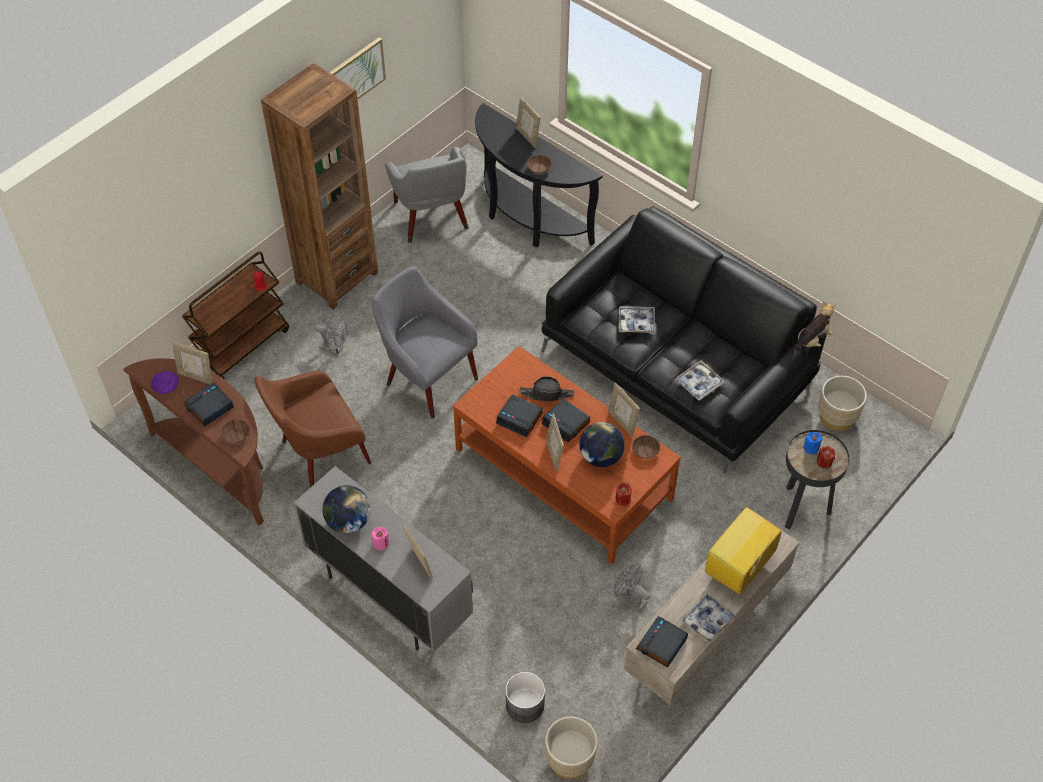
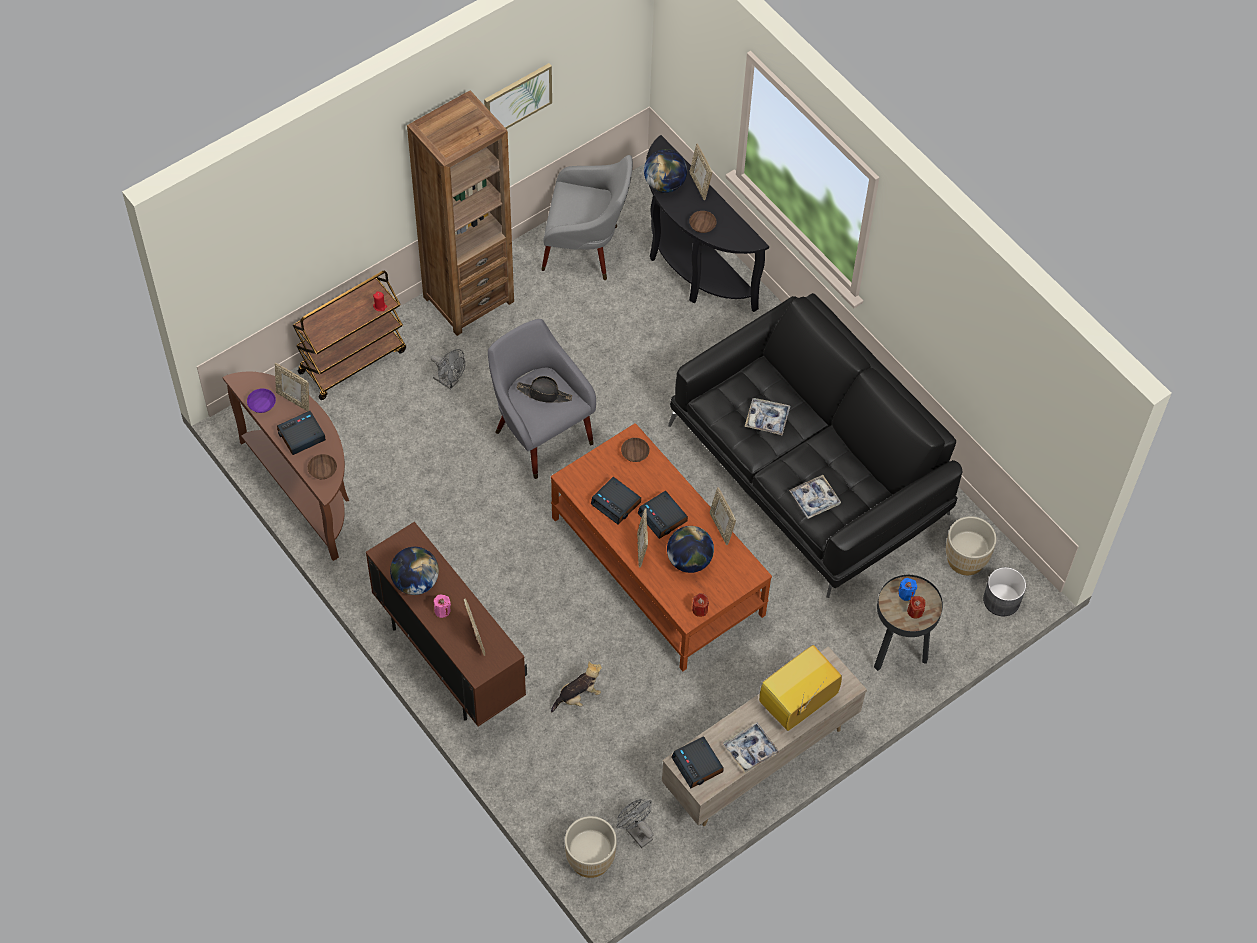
camera: 10 degrees right, 5 degrees up
(319, 454) = (409, 496): brown armchair -> none
(389, 596) = (449, 660): grey cabinet -> brown cabinet
(432, 219) = (586, 249): grey armchair -> grey armchair turned 75 degrees counterclockwise
(496, 141) = (664, 184): none -> globe
(525, 704) = (559, 796): grey planter -> grey planter (1001, 599)
(547, 394) = (651, 482): black hat -> black hat (544, 394)
(629, 599) = (691, 711): grey fan -> grey fan (636, 832)
(645, 450) = (737, 562): brown bowl -> brown bowl (635, 452)
(661, 645) = (698, 765): alarm clock -> alarm clock turned 75 degrees counterclockwise
(812, 341) = (943, 477): plush toy -> plush toy (578, 696)

